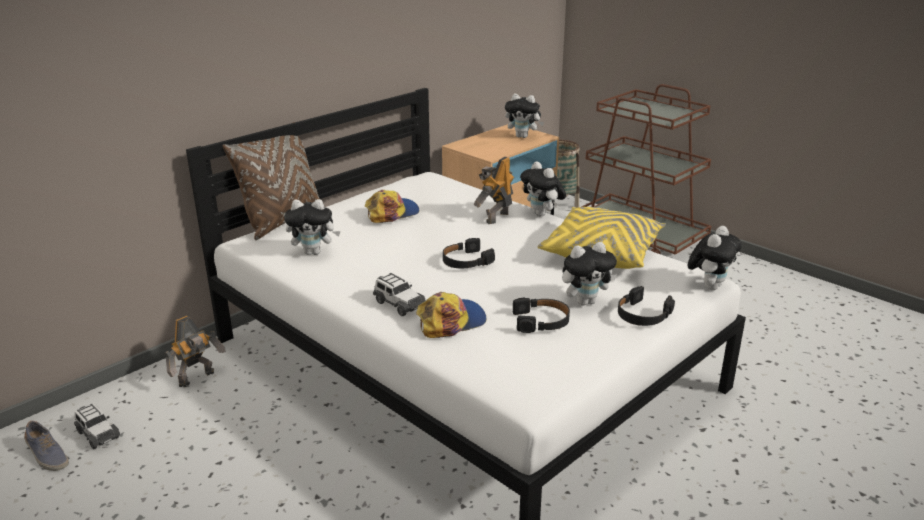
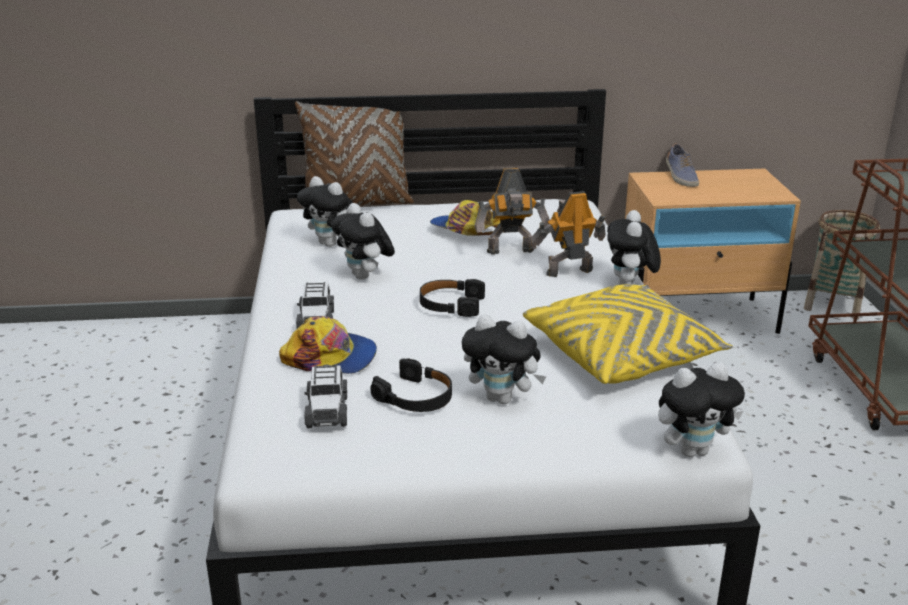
camera: 40 degrees right, 0 degrees up
(47, 456) = (47, 356): shoe -> shoe (680, 177)
(97, 434) = (95, 355): toy car -> toy car (327, 410)
(198, 379) = (216, 343): toy robot -> toy robot (511, 252)
(392, 213) = (465, 229): cap -> cap turned 150 degrees counterclockwise
(523, 136) = (750, 188): plush toy -> plush toy (365, 276)
(642, 315) = (536, 442): black headphones -> none

